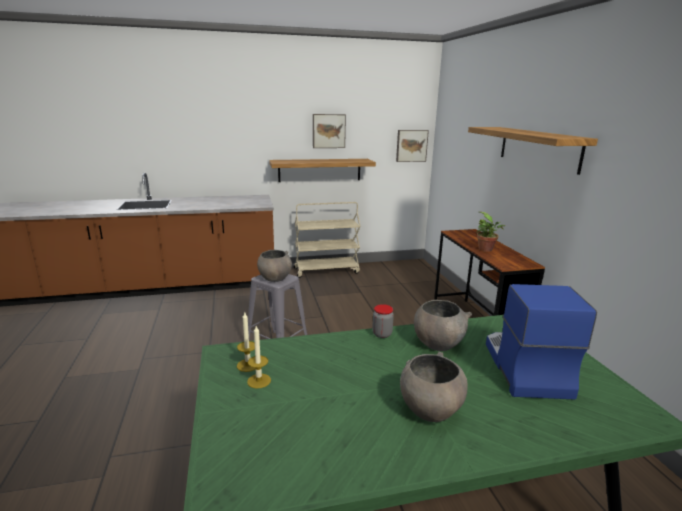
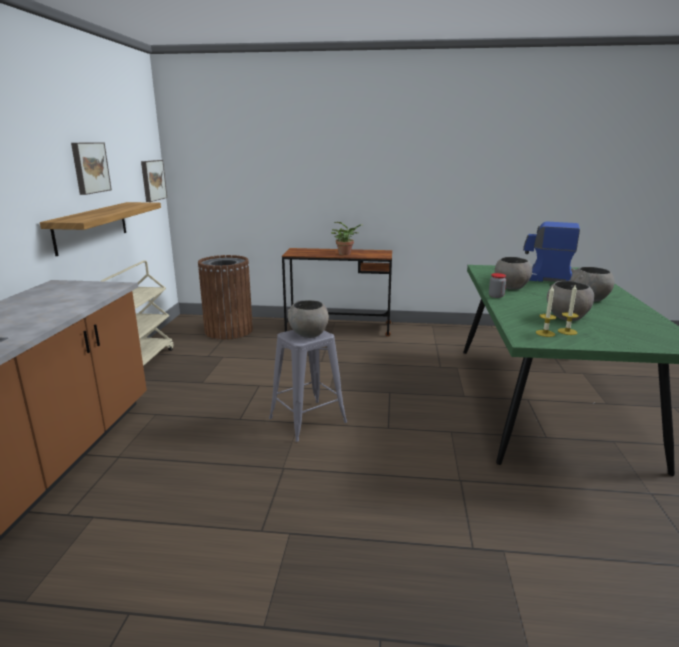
camera: 70 degrees left, 0 degrees up
(319, 383) = (566, 317): none -> grey bowl
(410, 282) = (229, 331): none -> brown trash can
(538, 148) = (355, 160): shelf -> none

